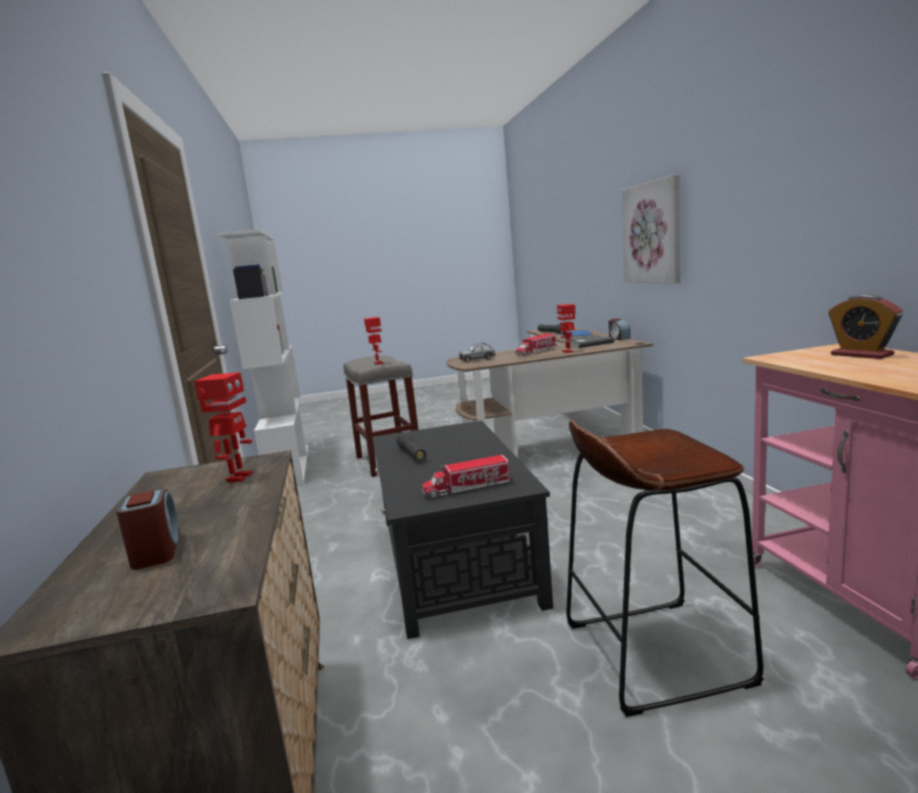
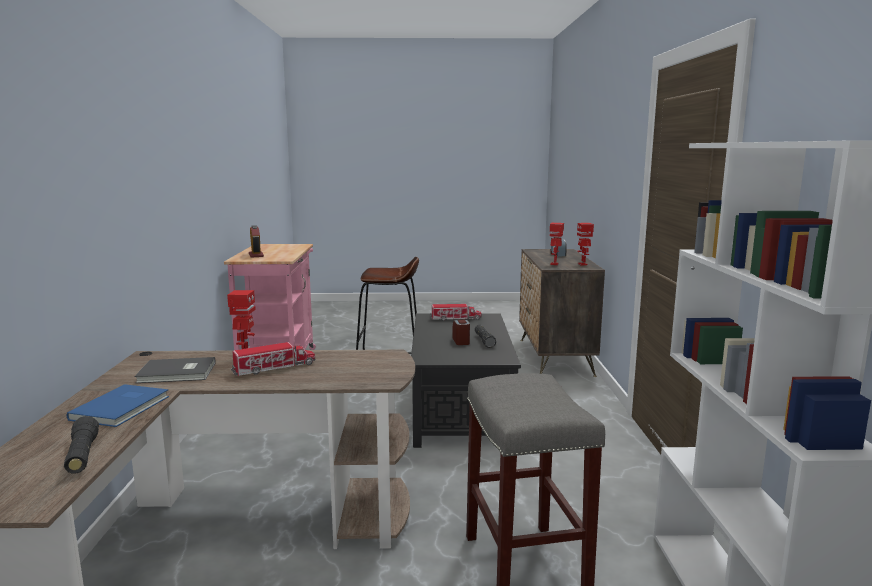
camera: 170 degrees left, 0 degrees up
(378, 363) = (522, 376): toy robot -> toy robot (583, 264)
(477, 359) = (369, 367): grey toy car -> none
(618, 338) = (112, 377): alarm clock -> alarm clock (461, 341)
(652, 233) = (102, 203): picture -> none

